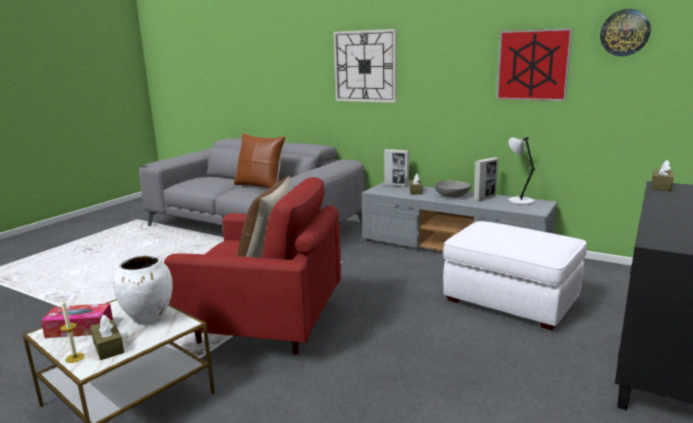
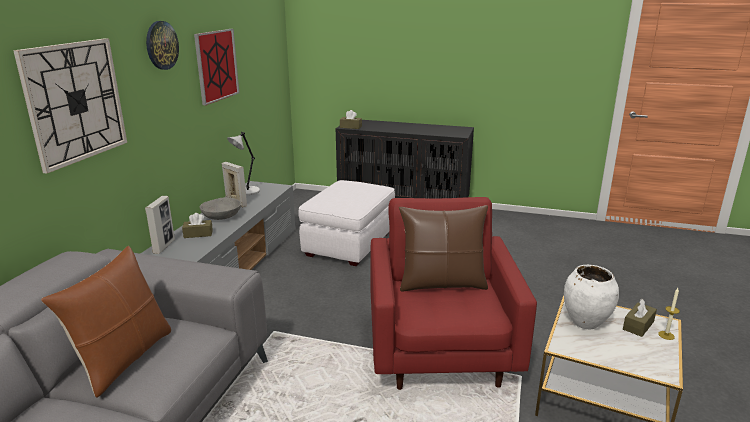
camera: 105 degrees left, 5 degrees up
(79, 328) = (637, 355): tissue box -> none
(625, 32) = (251, 30): wall clock -> wall clock (161, 45)

